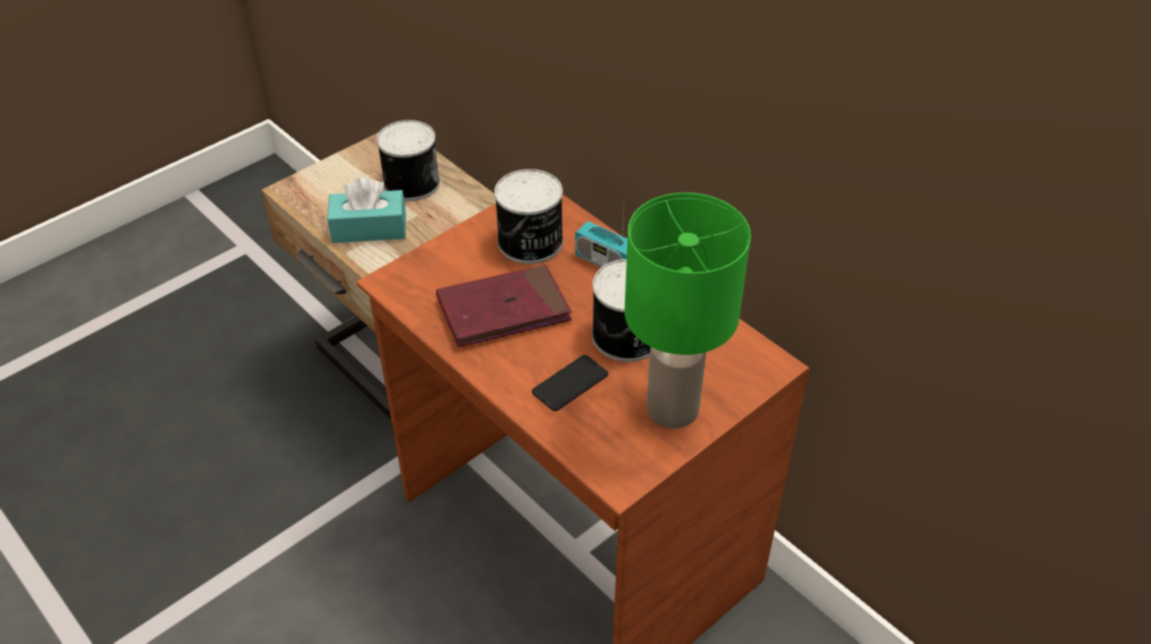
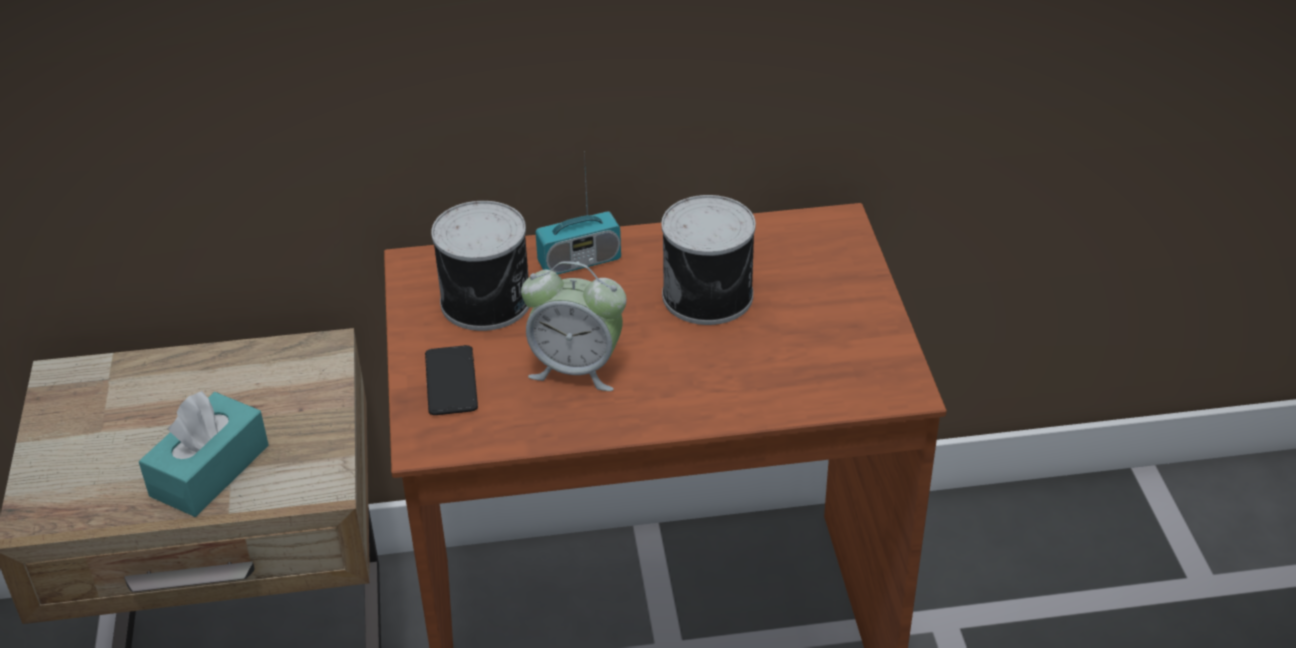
camera: 55 degrees left, 5 degrees down
(410, 183) = (169, 398): can -> none
(503, 310) = (576, 368): red book -> alarm clock
(570, 384) = (739, 366): phone -> phone (451, 381)
(672, 409) = (840, 312): green table lamp -> none

